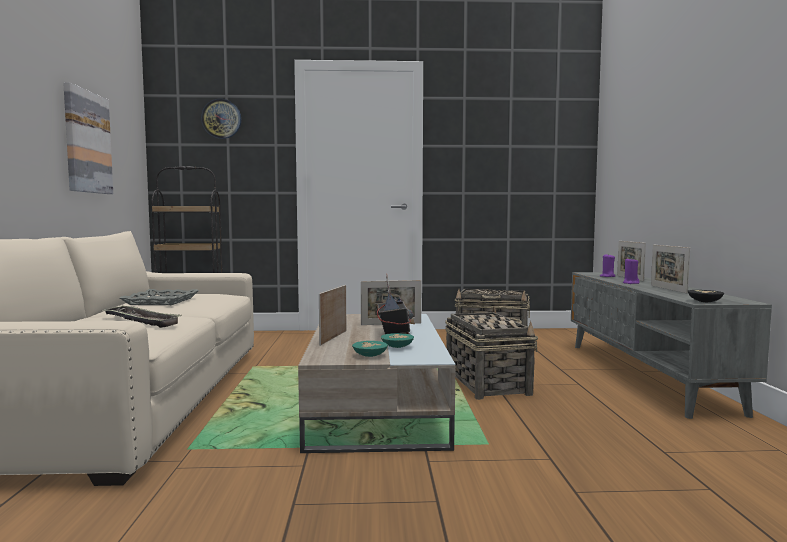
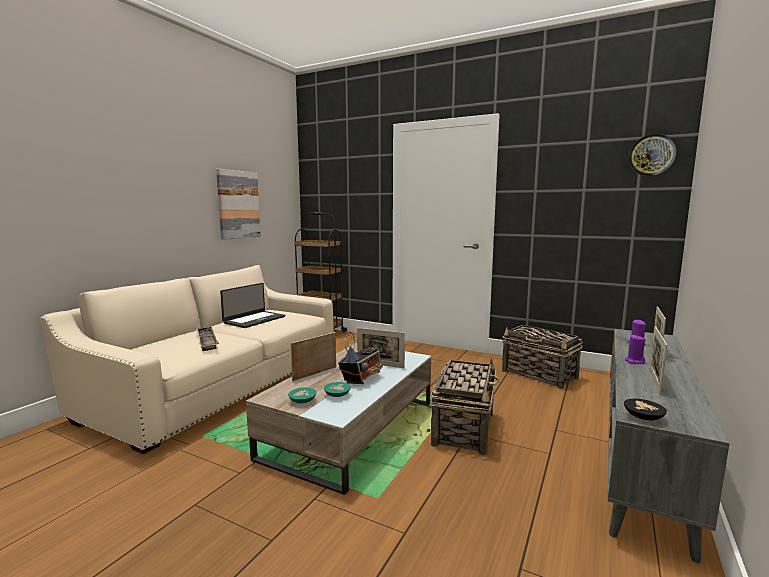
camera: 30 degrees right, 5 degrees up
(161, 301) = (254, 320): grey tray -> laptop
(221, 119) = (343, 175): wall clock -> wall clock (651, 155)

